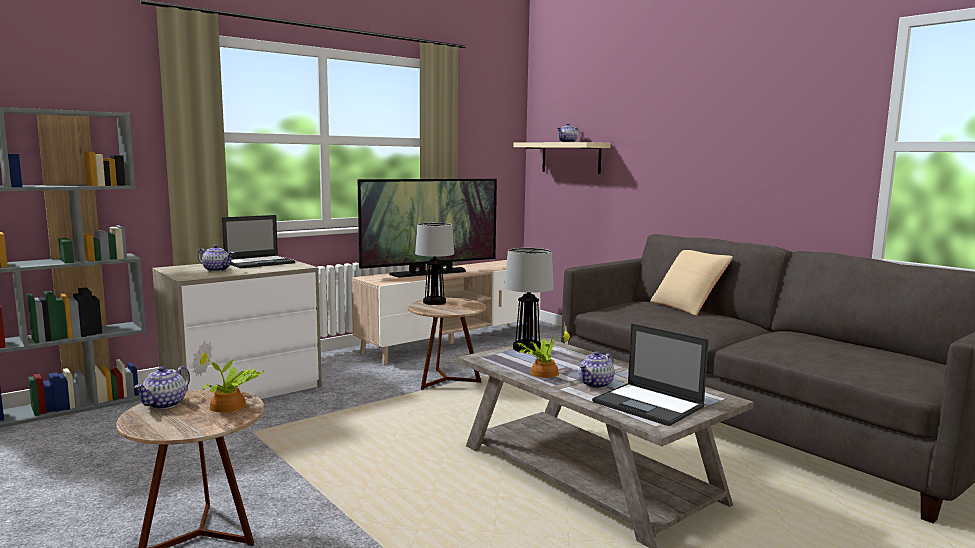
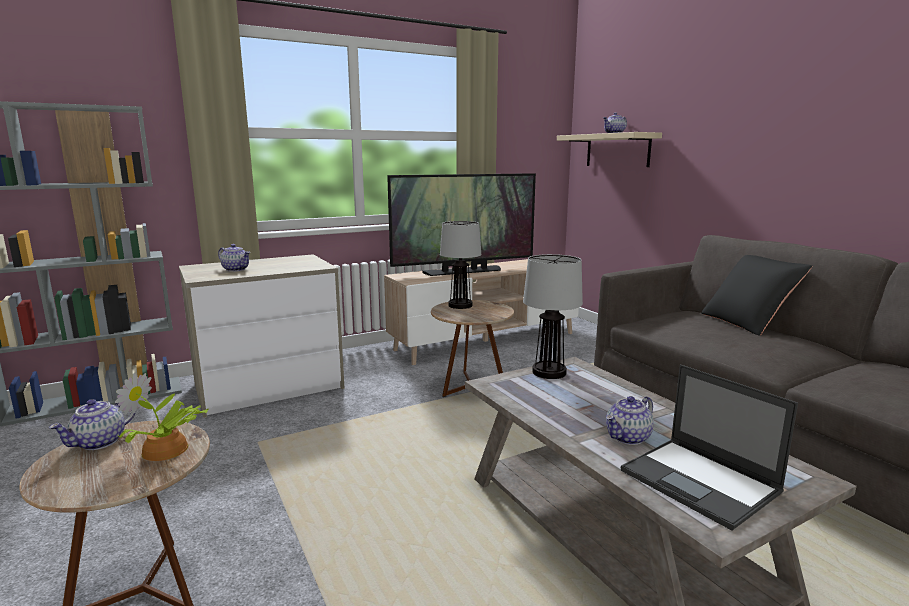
camera: 10 degrees right, 5 degrees up
(260, 262) = (285, 261): laptop -> none
(543, 372) = (561, 412): potted plant -> none
(687, 307) = (747, 323): beige pillow -> black pillow

